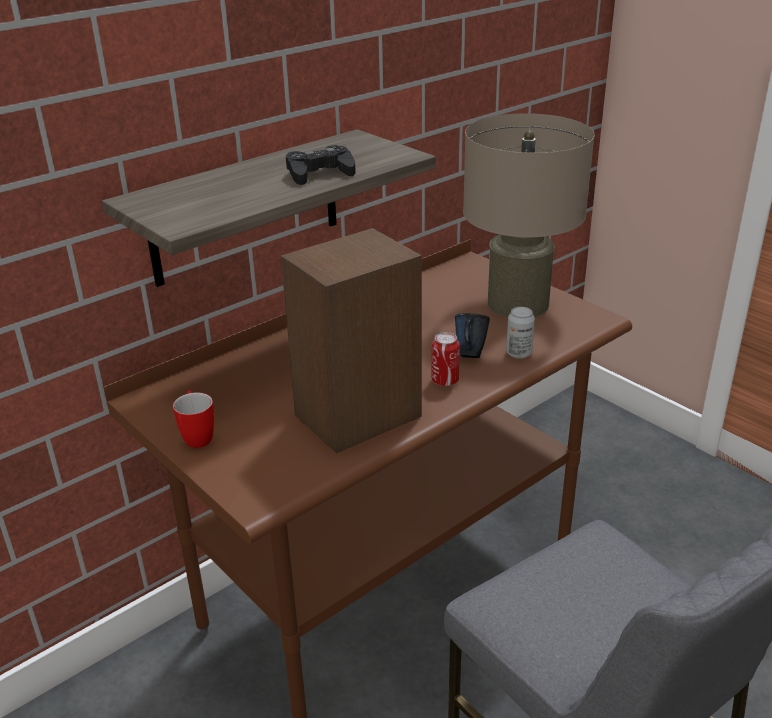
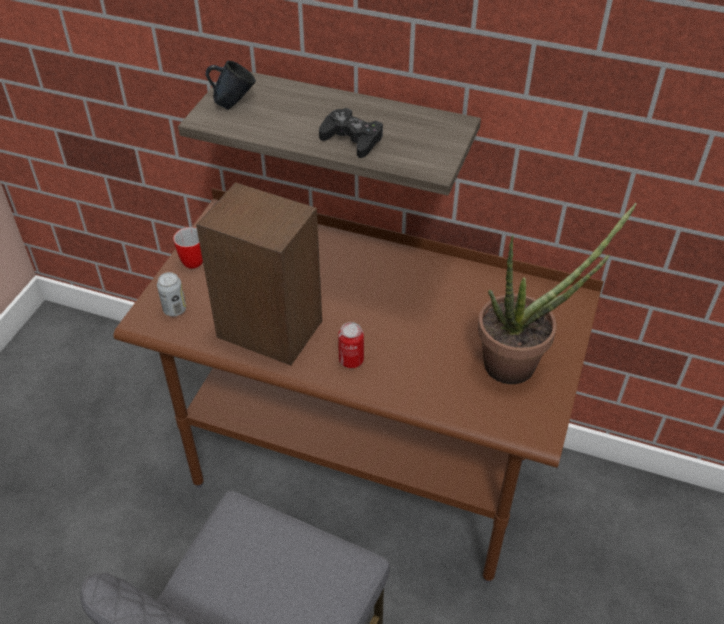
camera: 60 degrees right, 15 degrees up
(470, 354) = (404, 360): blue mug -> blue mug (234, 104)
(518, 303) = (521, 362): beige table lamp -> potted plant
(519, 353) = (429, 393): can -> can (174, 309)

